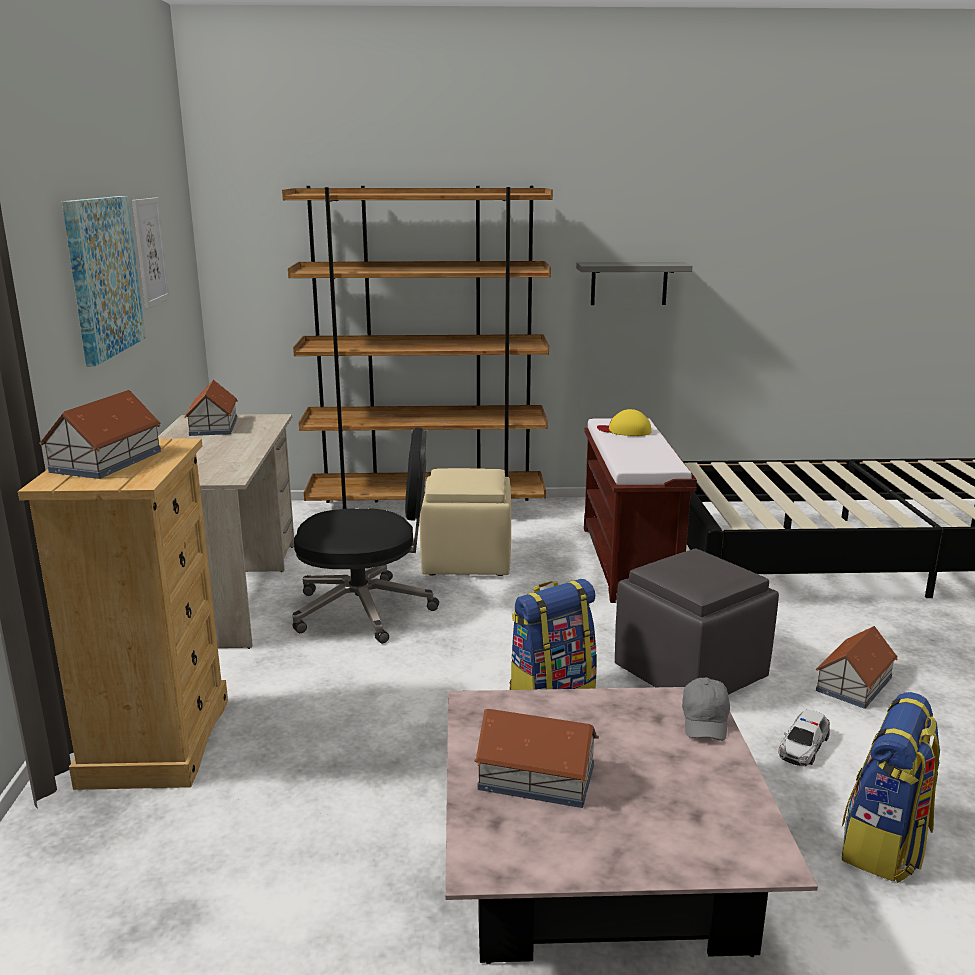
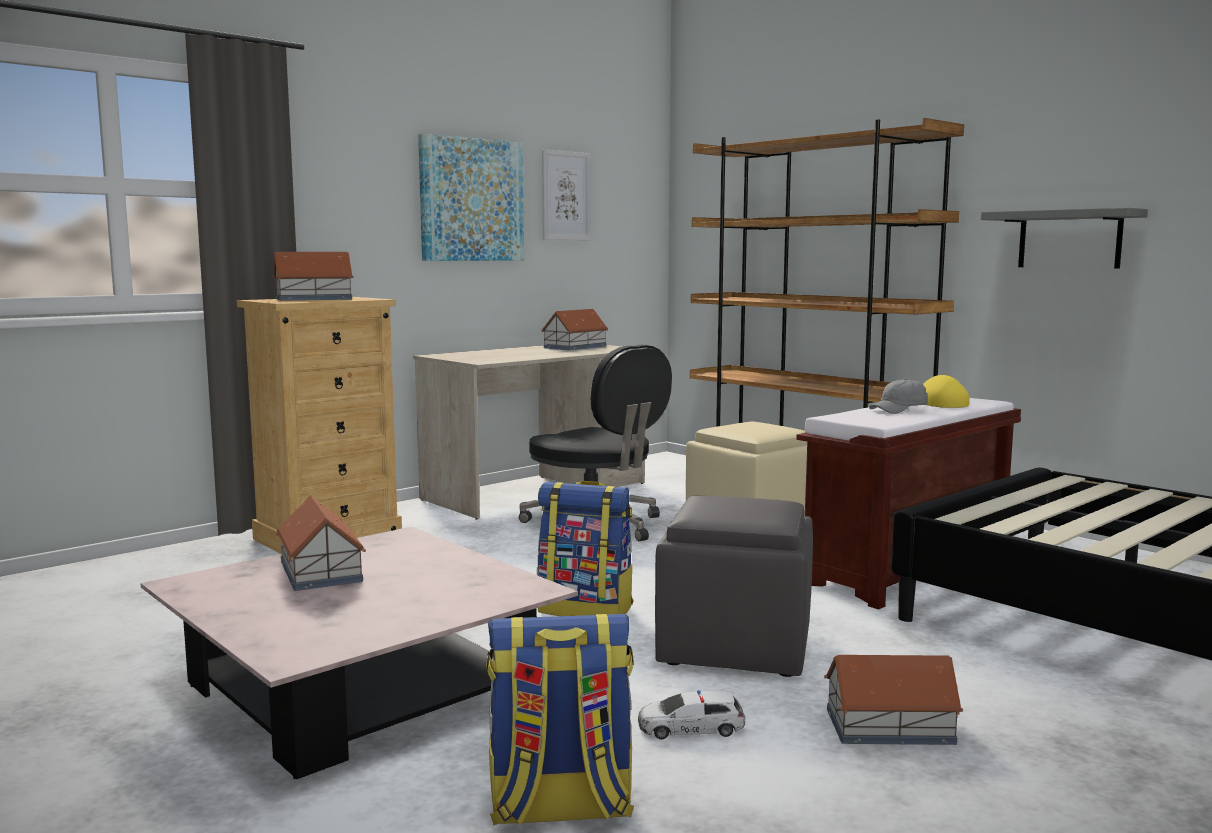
camera: 50 degrees right, 10 degrees down
(705, 721) = (500, 598): grey cap -> grey cap (899, 410)

